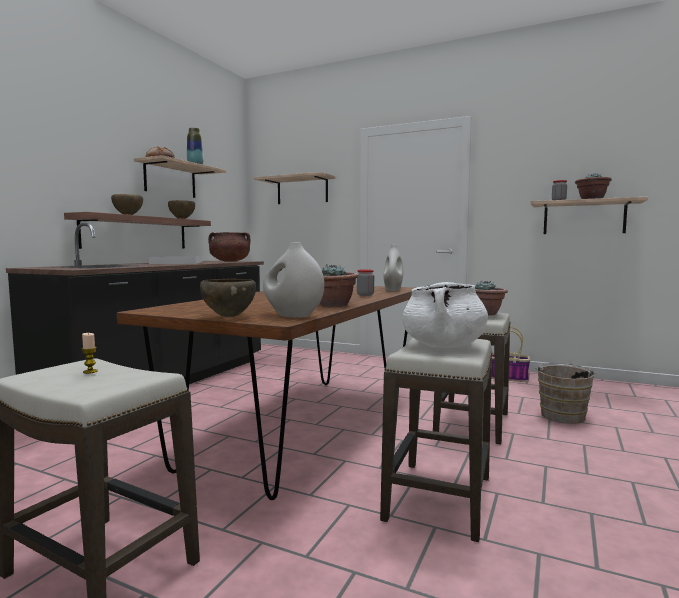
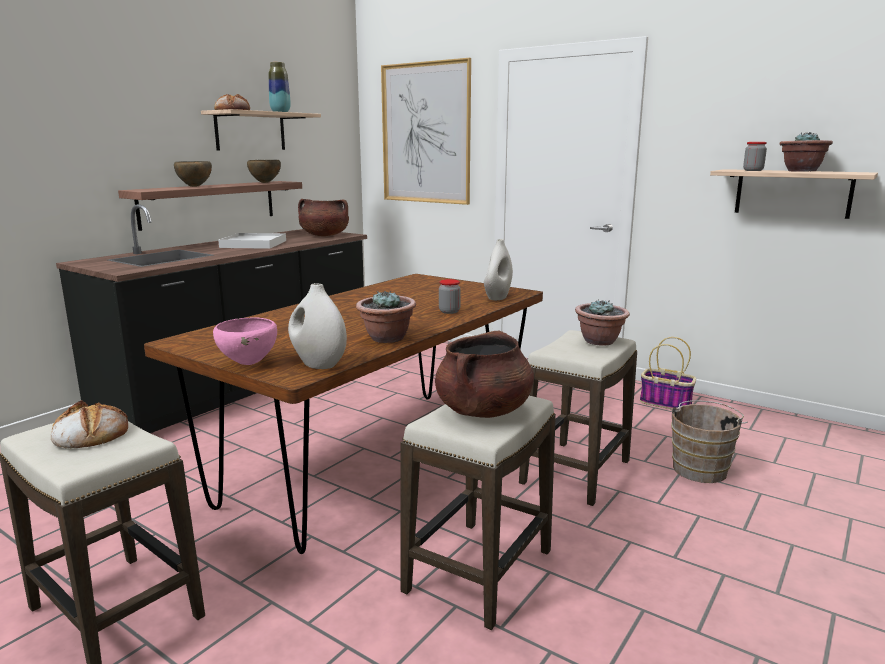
camera: 10 degrees right, 10 degrees up
(90, 371) = (90, 433): candle -> bread
(229, 317) = (248, 363): brown bowl -> pink bowl
(302, 191) = (425, 133): shelf -> picture
(443, 346) = (483, 411): white cooking pot -> brown cooking pot

